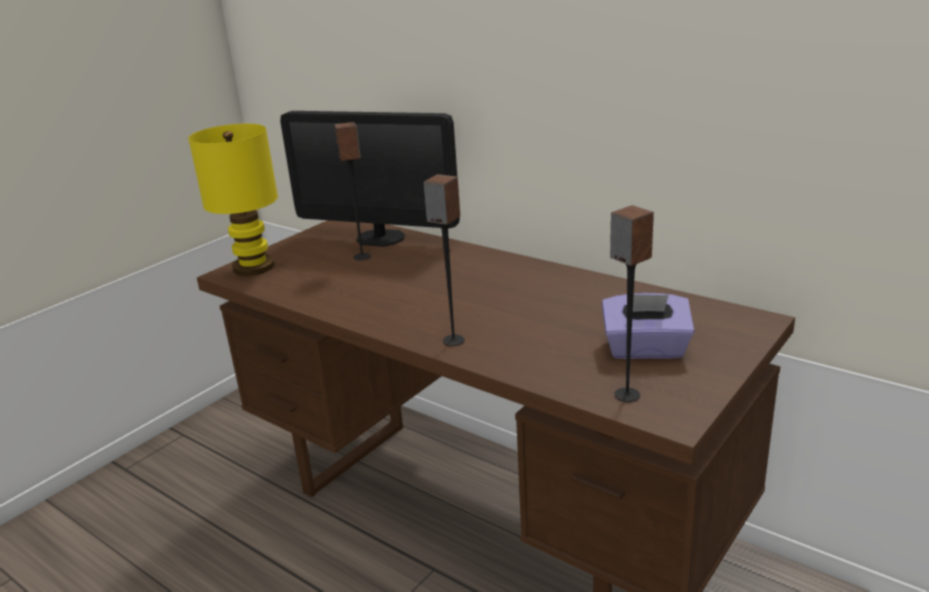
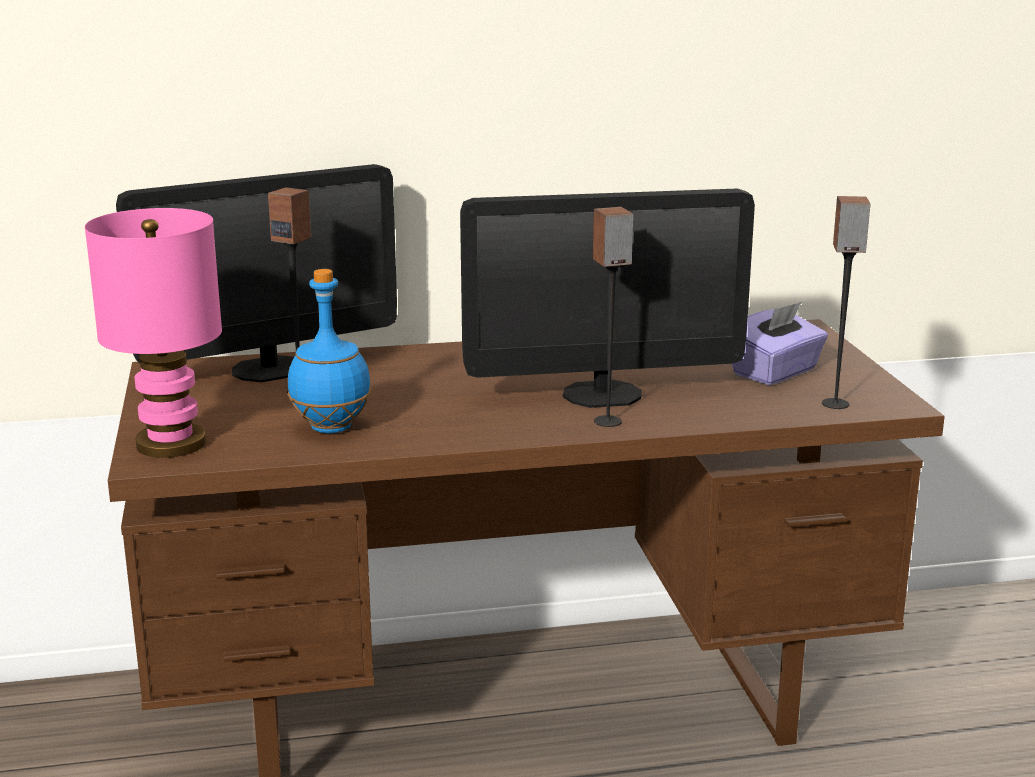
camera: 50 degrees left, 5 degrees down
(254, 267) = (173, 443): yellow table lamp -> pink table lamp
(326, 284) = (331, 427): none -> blue bottle
(495, 319) = (602, 394): none -> monitor

